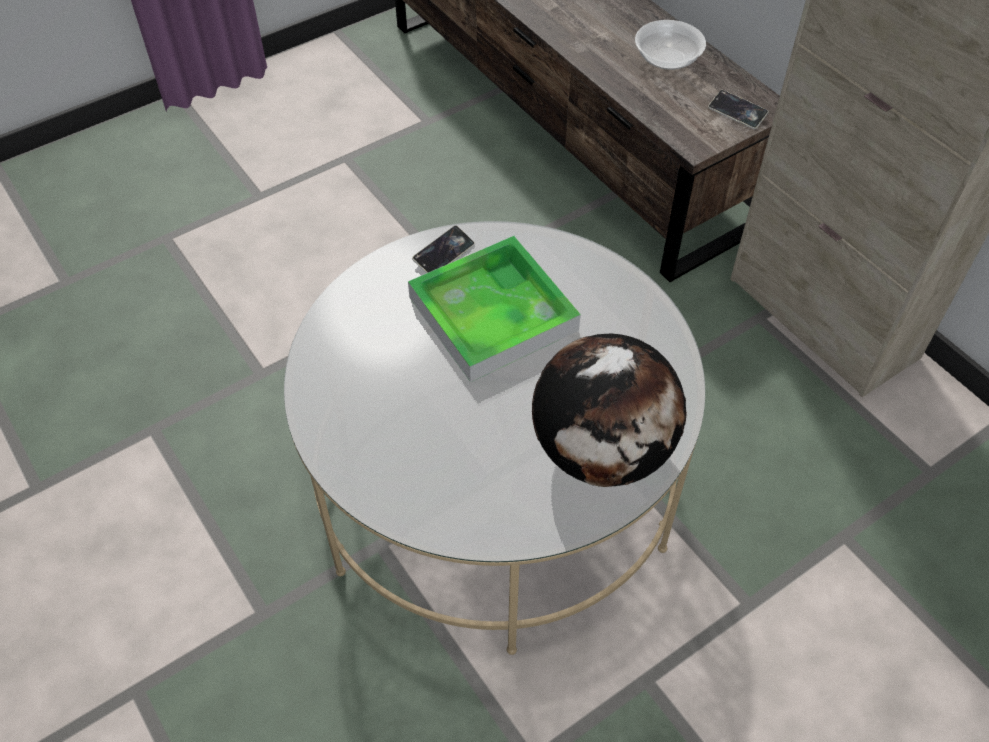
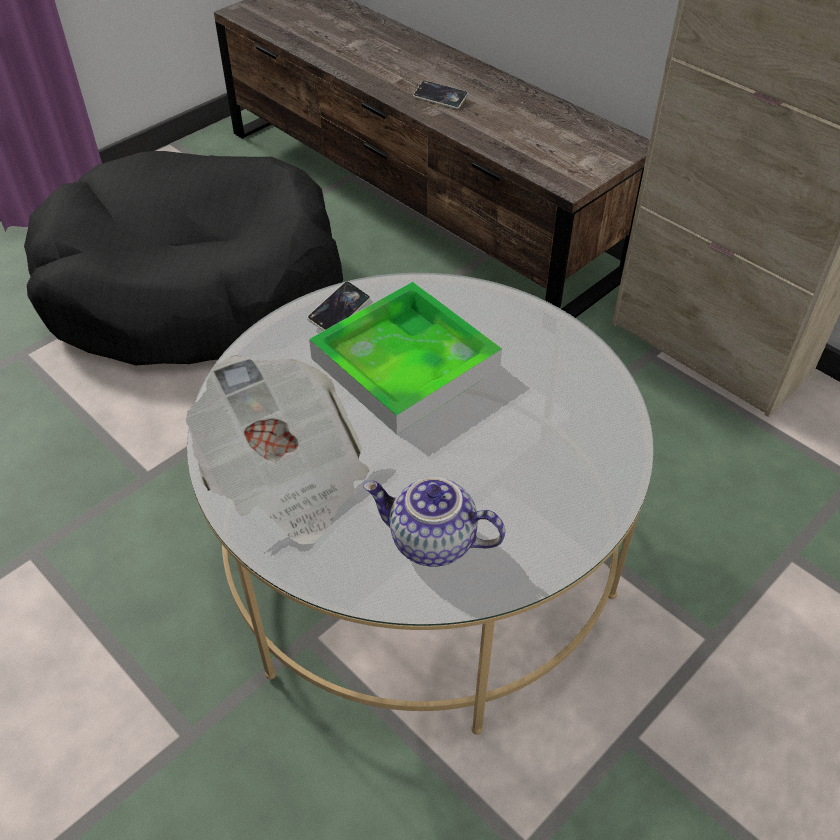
camera: 10 degrees left, 5 degrees down
(332, 191) = (194, 289): none -> black dog bed
(365, 408) = (285, 477): none -> newspaper
(478, 487) = (431, 542): none -> teapot
(603, 451) = (557, 486): globe -> none
(667, 59) = (521, 113): bowl -> none
(737, 112) = (602, 152): phone -> phone (440, 98)

